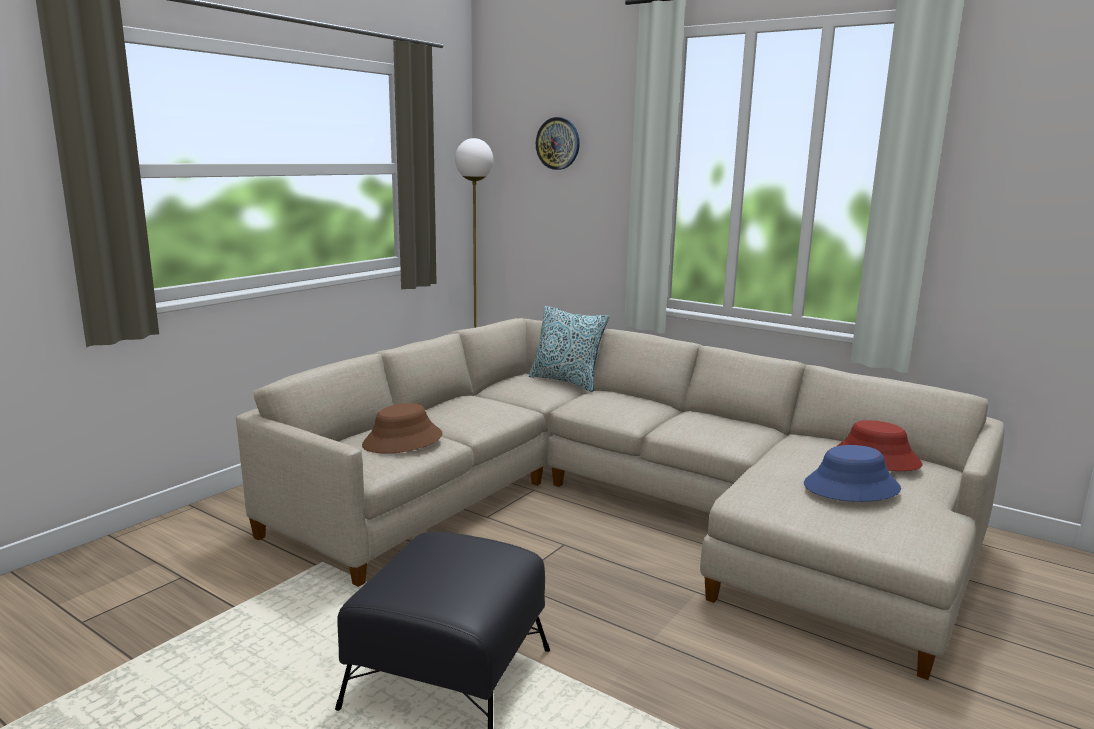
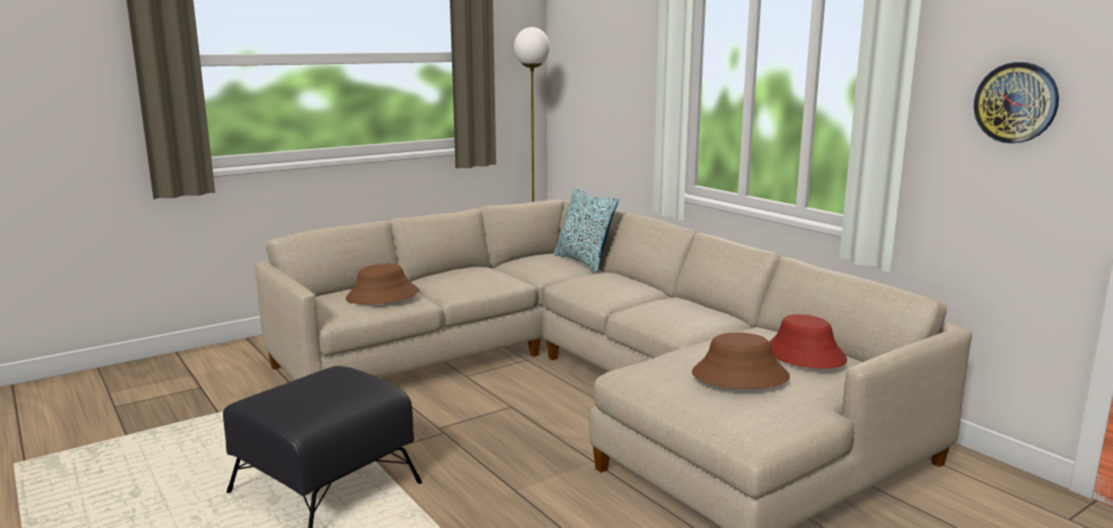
camera: 20 degrees right, 0 degrees up
(558, 143) = (608, 30): wall clock -> wall clock (1016, 102)
(851, 487) = (739, 376): blue hat -> brown hat

